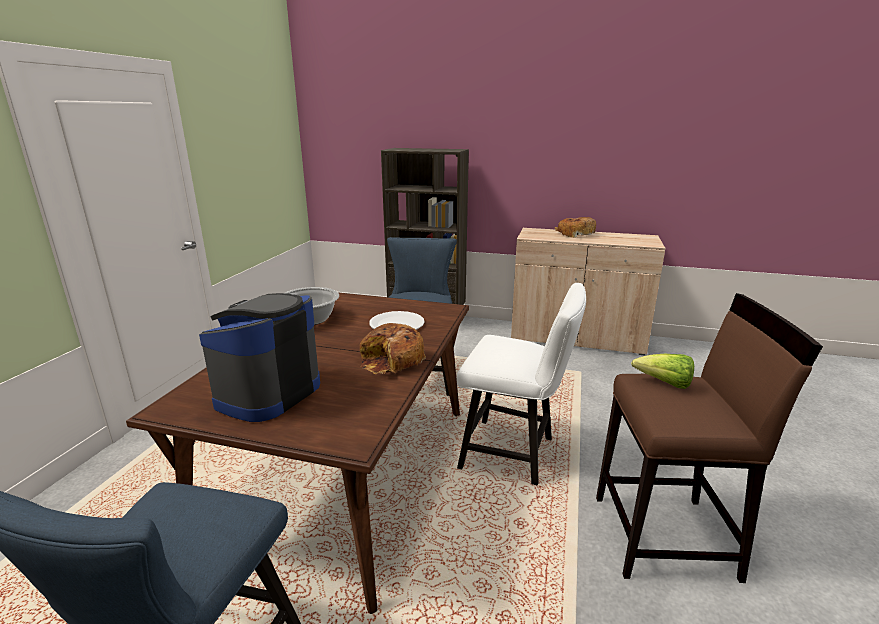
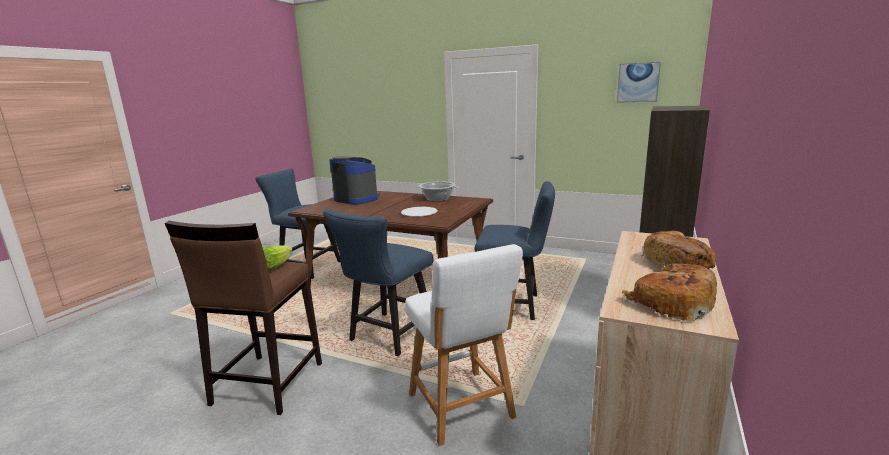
camera: 100 degrees right, 5 degrees down
(267, 126) = (638, 82): none -> picture
(392, 360) = (368, 213): bread -> bread (669, 303)
(514, 454) = (388, 337): white chair -> blue chair
(601, 395) = (462, 409): none -> white stool

